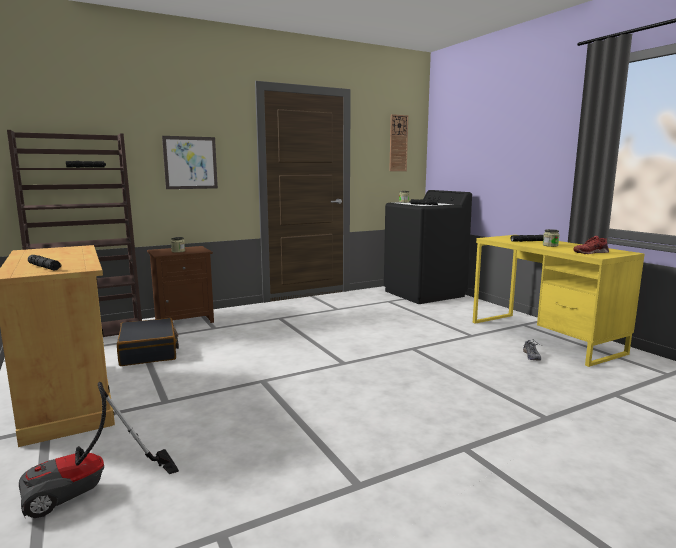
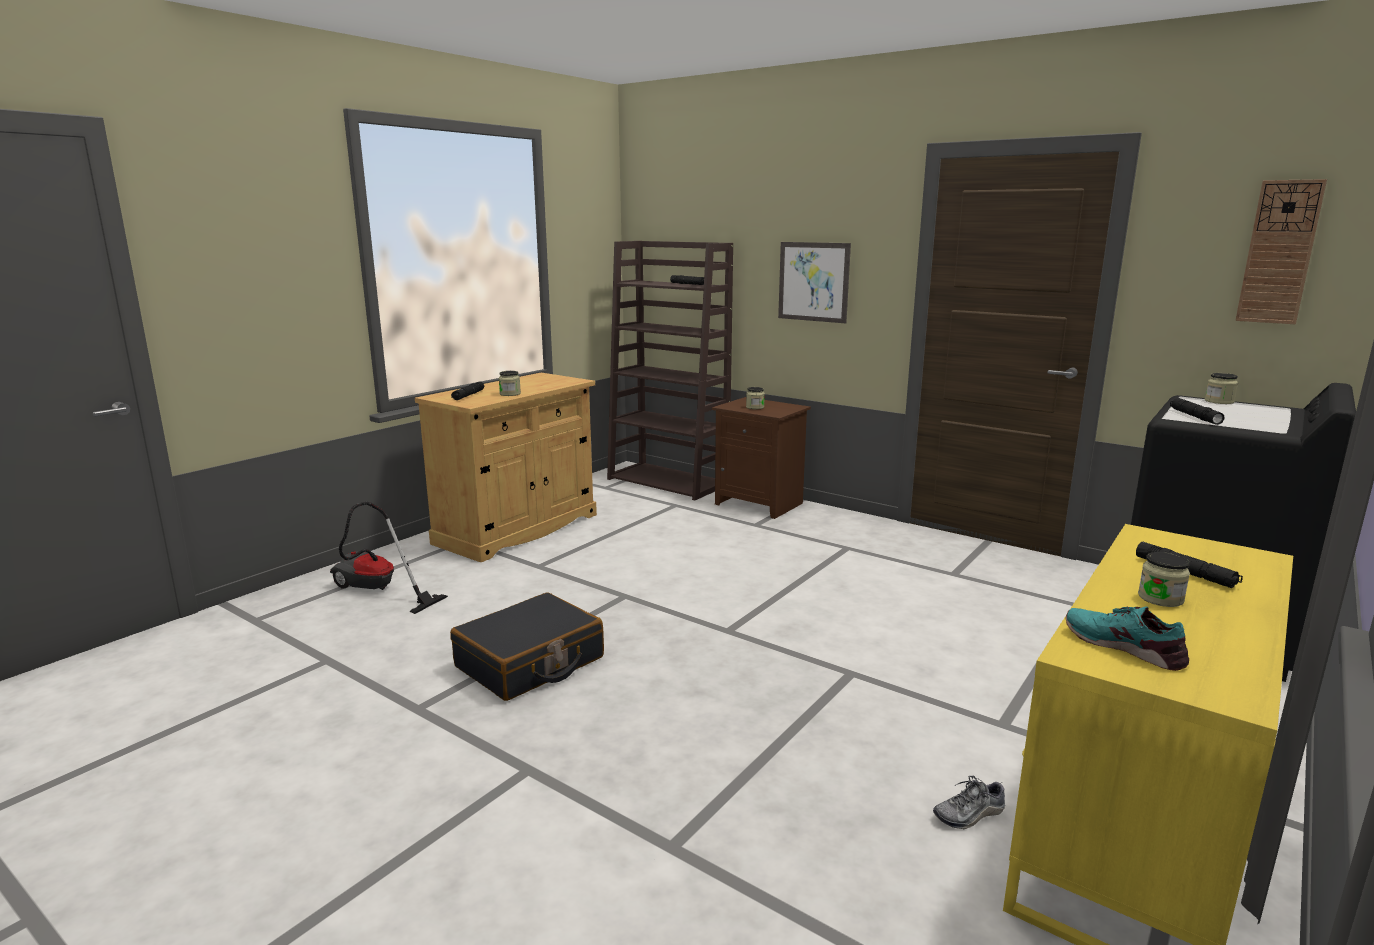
camera: 65 degrees right, 5 degrees up
(78, 259) = (510, 394): none -> jar
(149, 352) = (648, 520): black suitcase -> black suitcase (530, 663)
(590, 252) = (1124, 646): red shoe -> turquoise shoe

